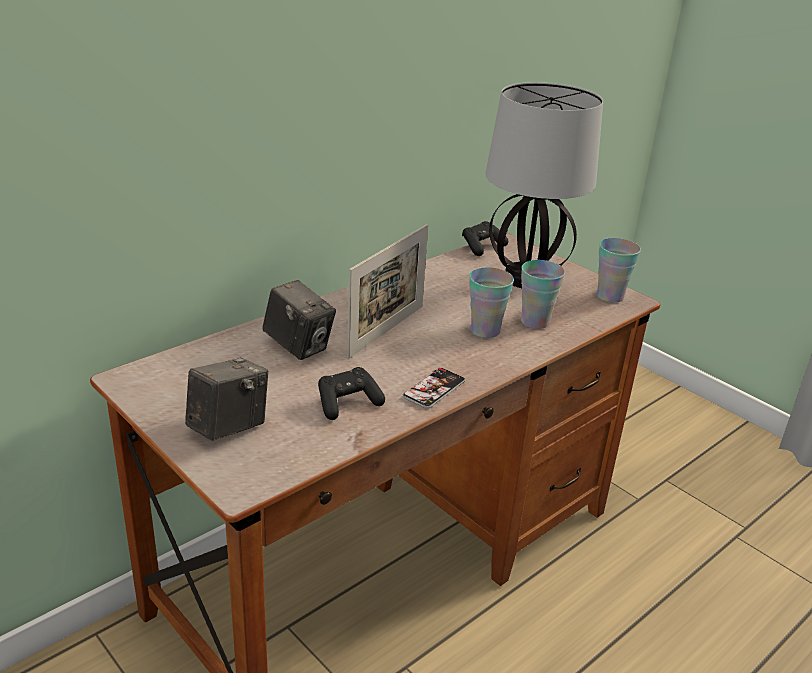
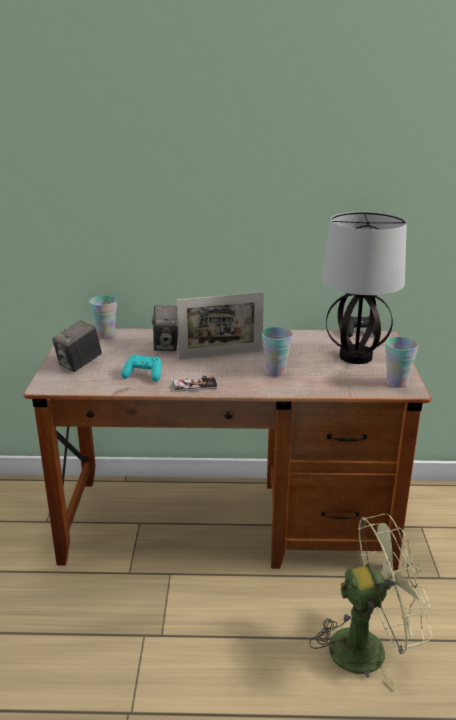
camera: 45 degrees right, 5 degrees down
(228, 427) = (79, 364): camera -> camera turned 135 degrees clockwise
(348, 403) = (143, 375): black game controller -> turquoise game controller
(535, 322) = (315, 378): cup -> cup (105, 335)
(670, 609) = (369, 647): none -> green fan

